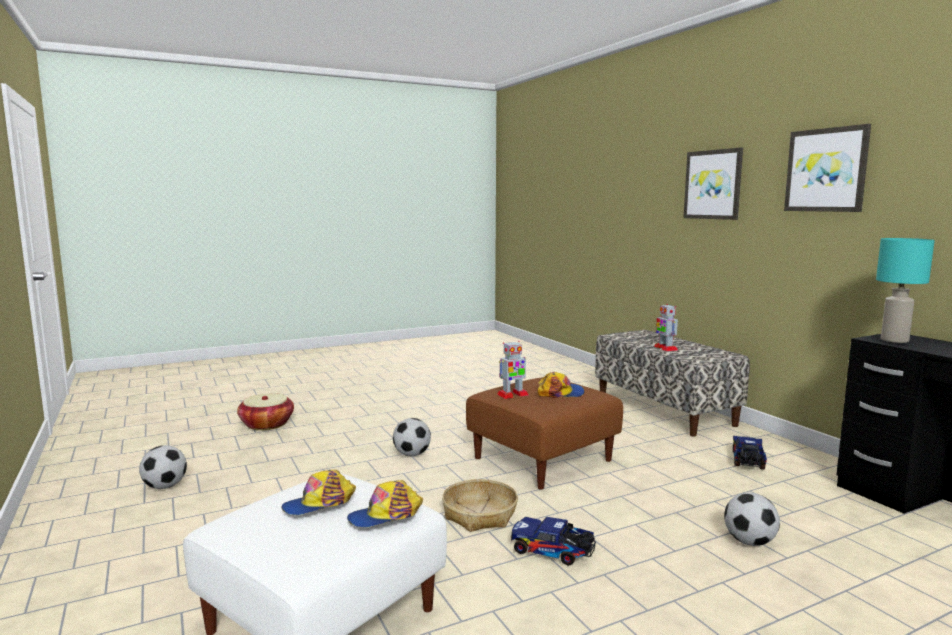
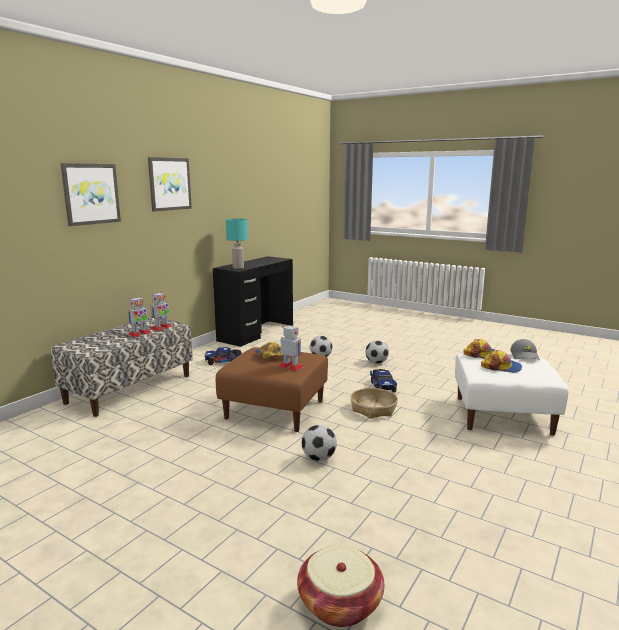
camera: 120 degrees left, 5 degrees up
(165, 487) = (533, 557): football -> football (376, 362)
(315, 558) = (525, 356): none -> grey cap
(686, 355) = (161, 328): none -> toy robot

